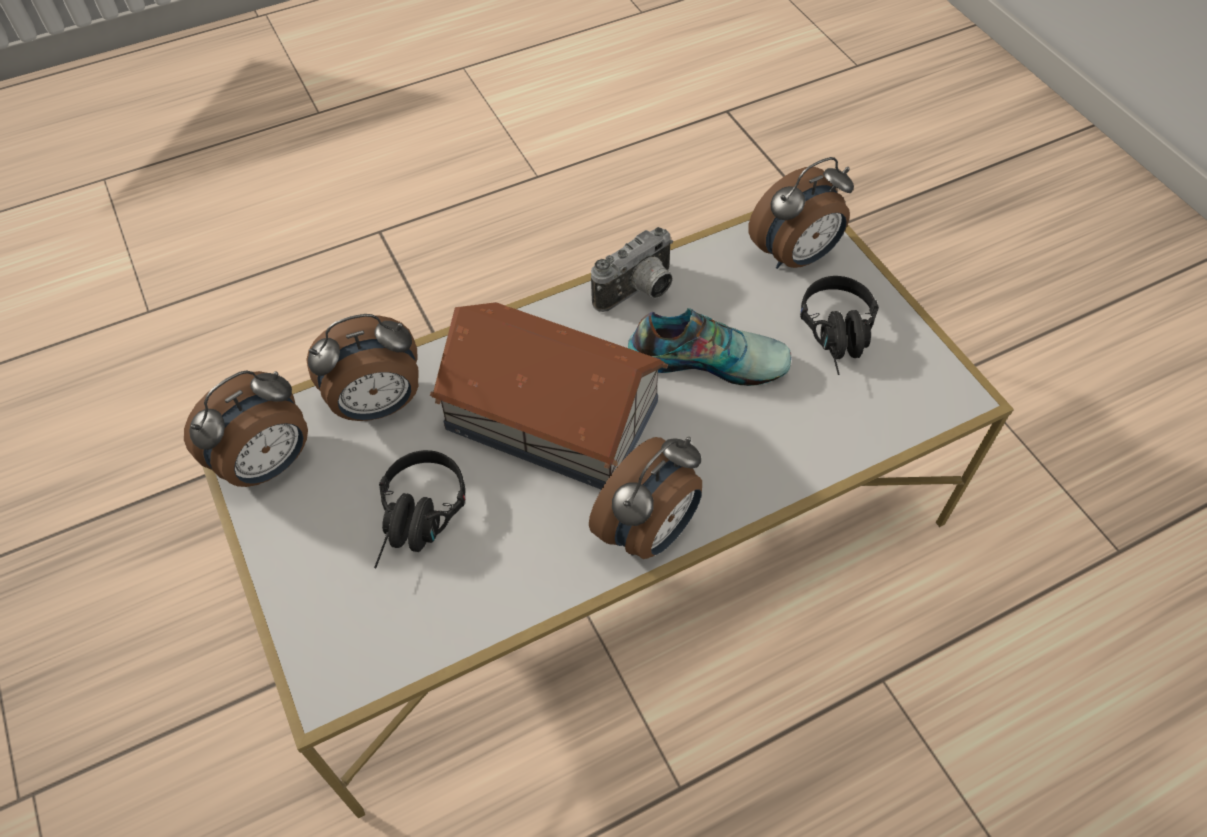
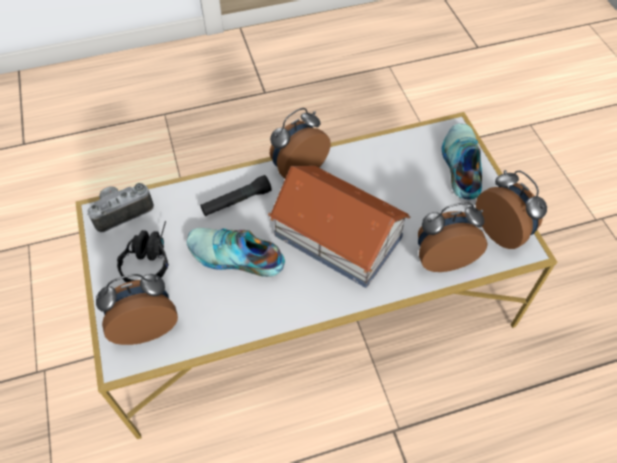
camera: 170 degrees left, 0 degrees up
(268, 464) = (502, 231): alarm clock -> alarm clock turned 90 degrees clockwise
(326, 590) = (460, 165): none -> shoe
(419, 522) = (415, 189): black headphones -> none
(639, 293) = (265, 312): camera -> camera (122, 211)
(740, 449) = (236, 201): none -> black flashlight

